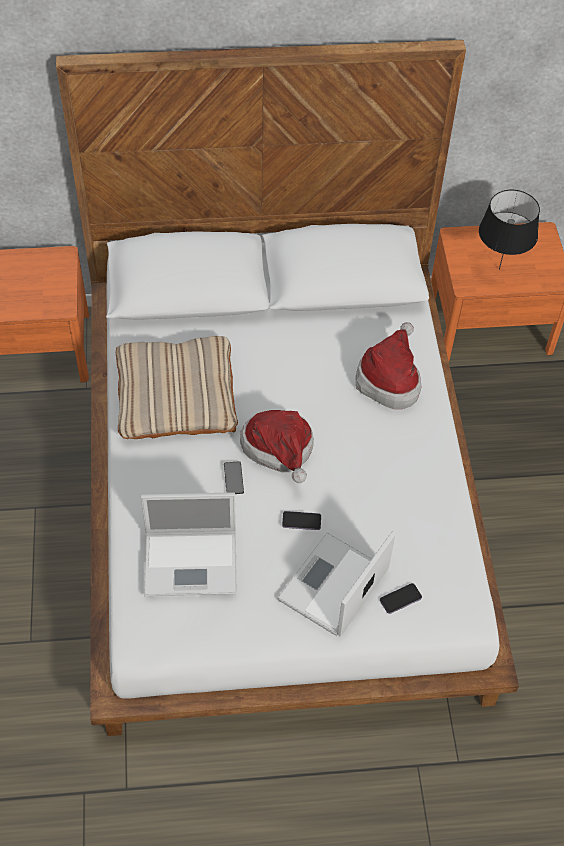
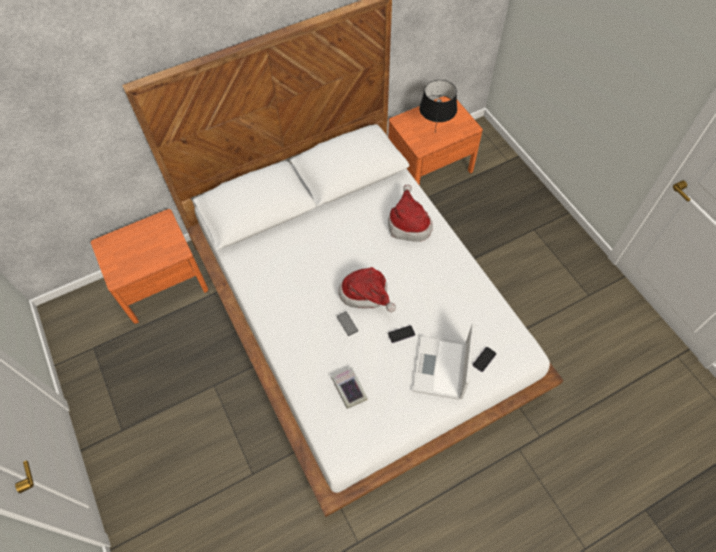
camera: 20 degrees left, 5 degrees up
(176, 394) = (283, 283): beige pillow -> none
(193, 562) = (349, 389): laptop -> book

